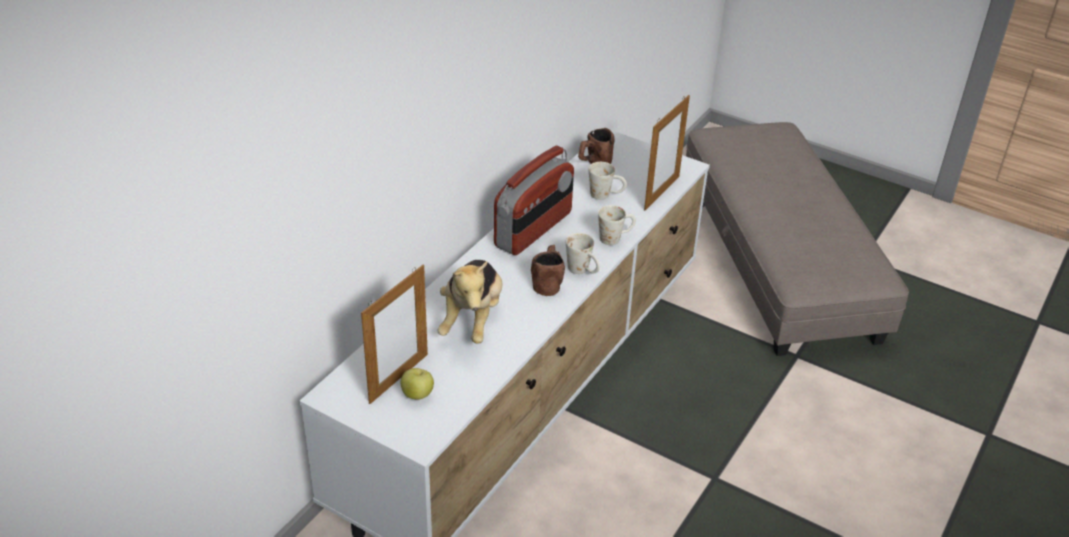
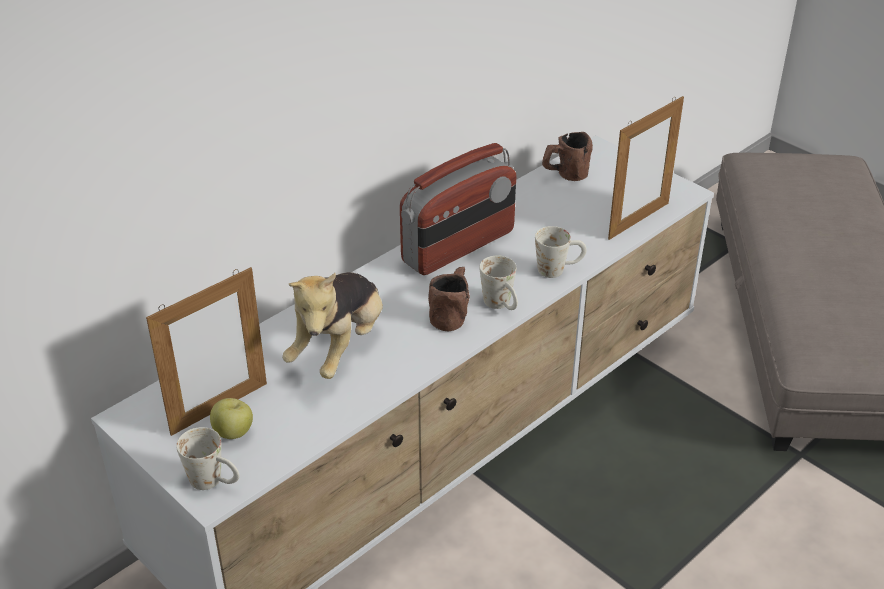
camera: 15 degrees right, 0 degrees up
(606, 195) = (566, 215): white mug -> white mug (214, 482)

